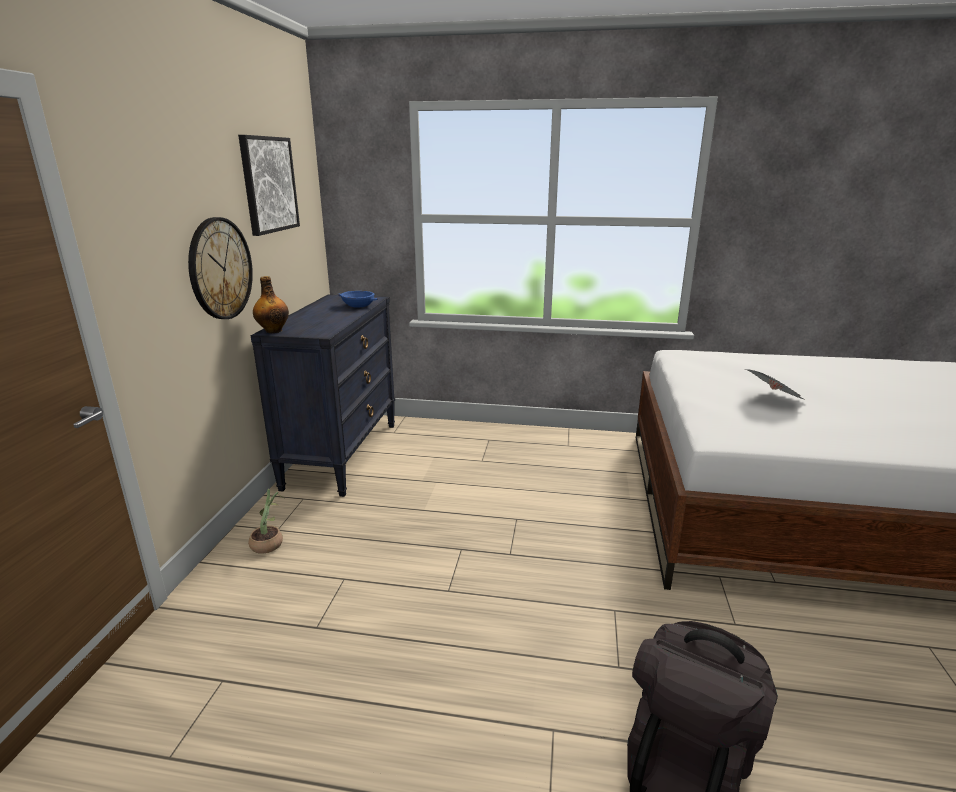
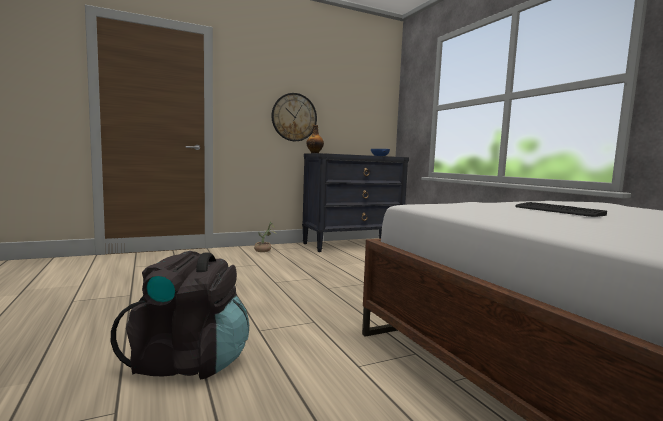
camera: 55 degrees right, 15 degrees down
(269, 184) = (345, 87): picture -> none
(774, 400) = (557, 211): newspaper -> keyboard

